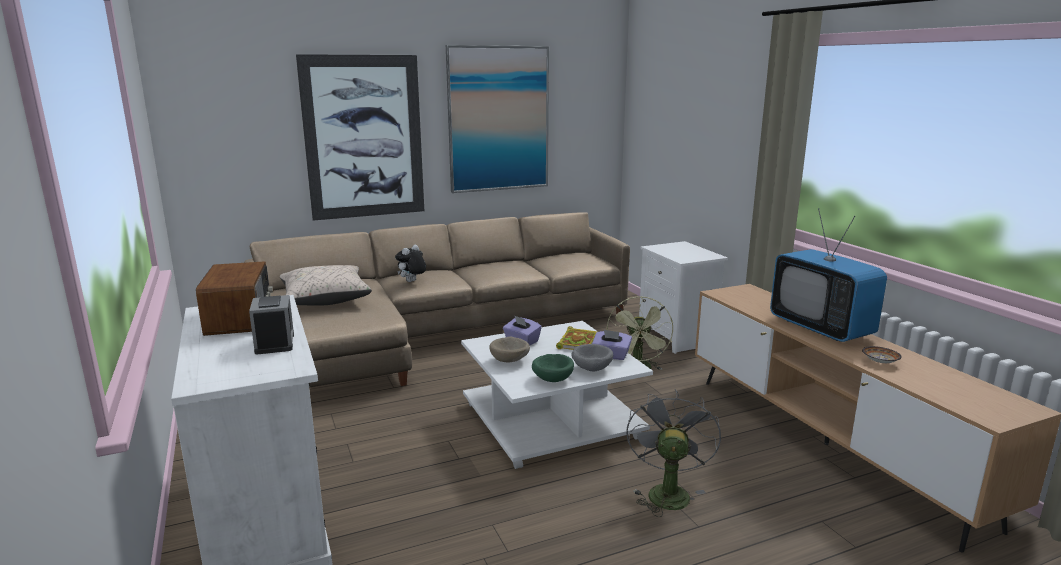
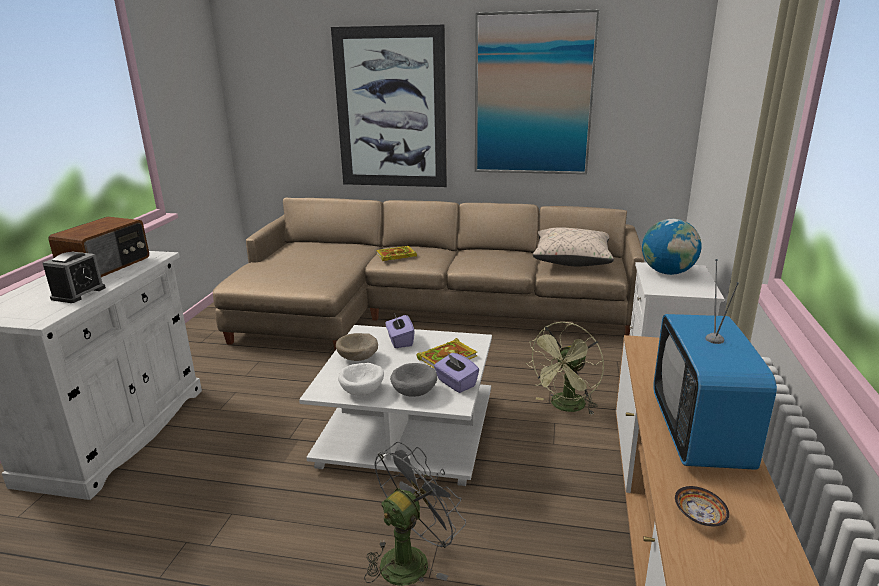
camera: 35 degrees right, 5 degrees up
(325, 299) = (307, 258): beige pillow -> beige pillow (572, 259)
(412, 281) = (395, 256): plush toy -> book
(552, 379) = (363, 390): green bowl -> white bowl
(671, 249) = (667, 272): none -> globe

